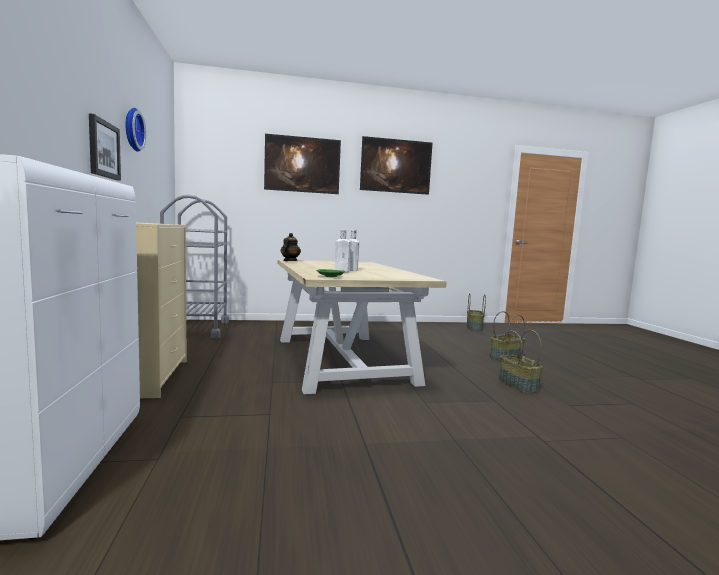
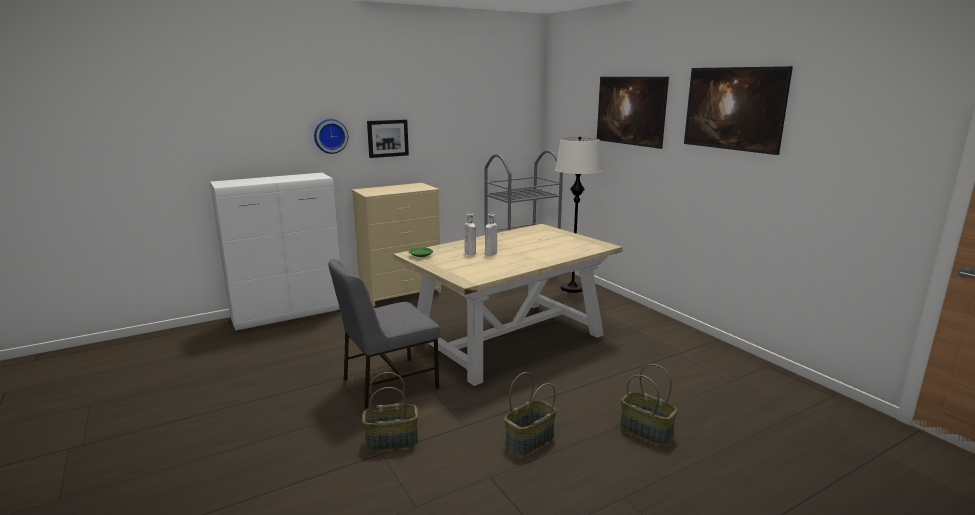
camera: 70 degrees right, 10 degrees up
(131, 129) = (436, 111): wall clock -> wall clock (330, 136)
(267, 326) = (572, 288): none -> white floor lamp
(290, 261) = (531, 229): teapot -> none
(398, 419) = (388, 383): none -> grey chair
(473, 327) = (797, 396): basket -> basket (392, 440)

